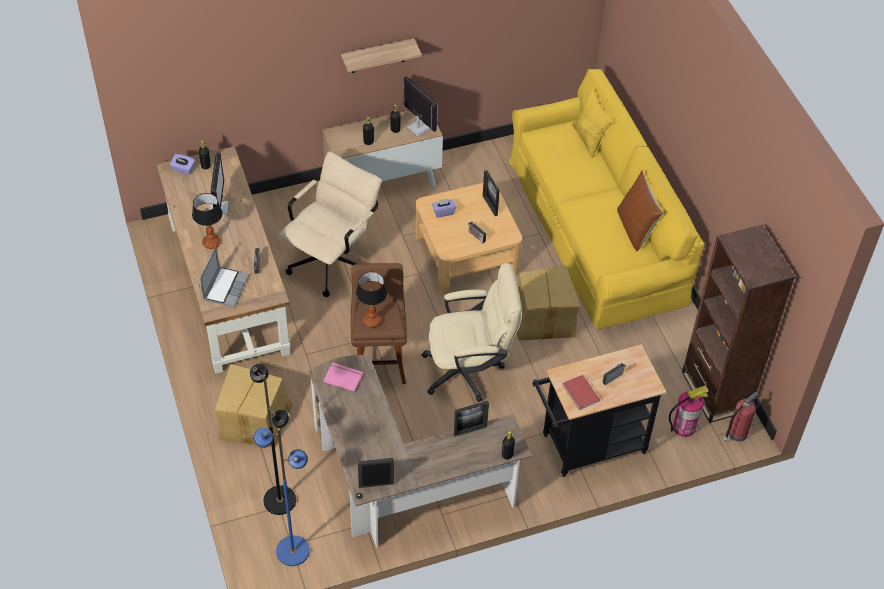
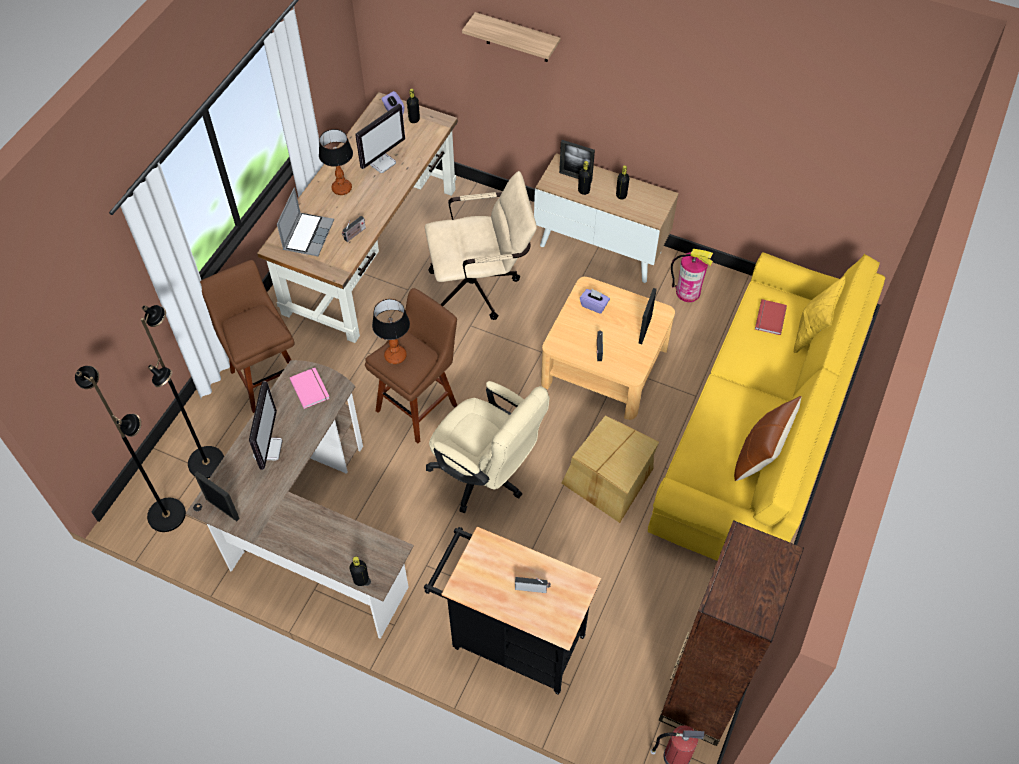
camera: 45 degrees right, 5 degrees up
(225, 287) = (308, 235): laptop -> laptop turned 45 degrees counterclockwise
(254, 419) = (266, 376): cardboard box -> brown stool
(292, 550) = (167, 514): blue floor lamp -> black floor lamp
(377, 56) = (630, 102): shelf -> shelf (517, 38)
(418, 128) = (644, 207): monitor -> monitor (268, 448)
(470, 430) = (357, 528): picture frame -> picture frame (575, 176)
(580, 393) = (480, 577): red book -> red book (769, 318)
(684, 427) = (628, 701): fire extinguisher -> fire extinguisher (688, 292)

